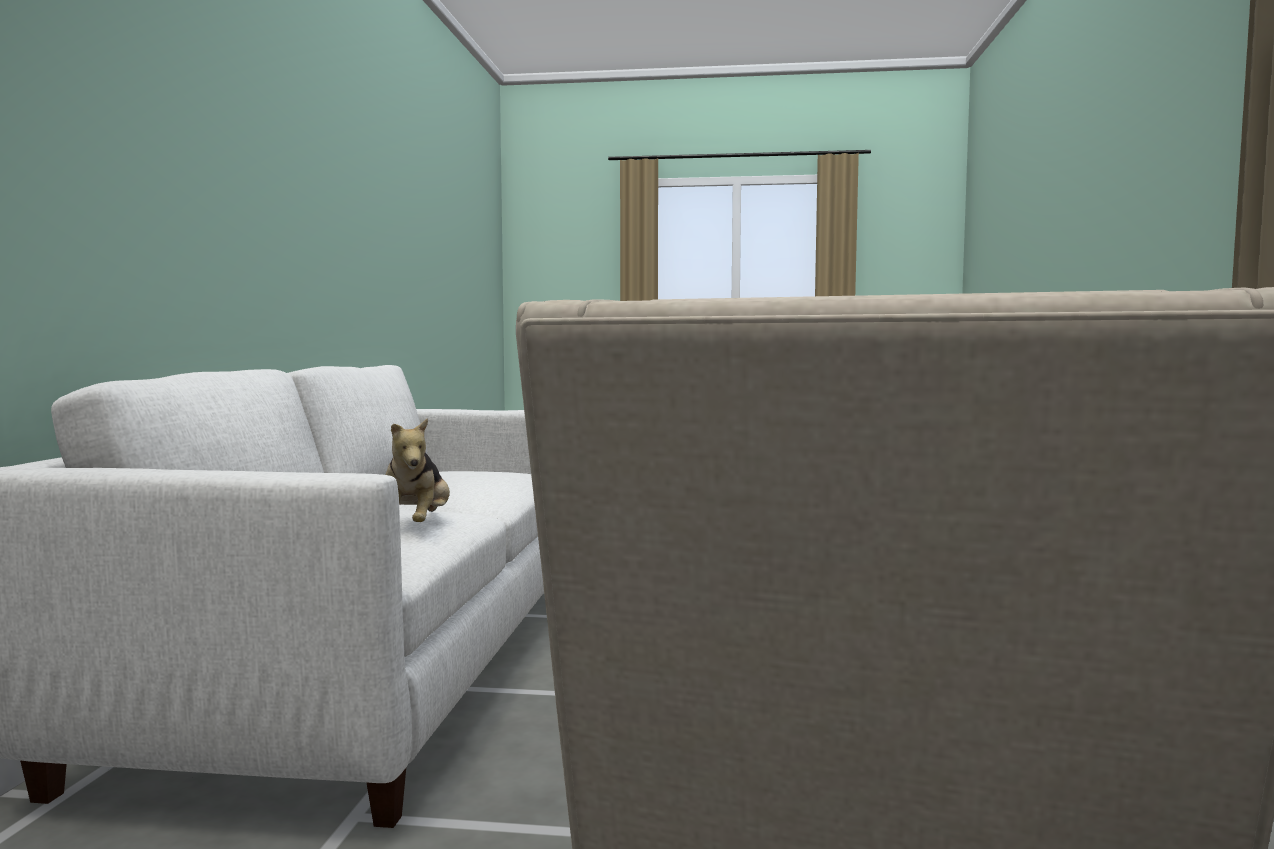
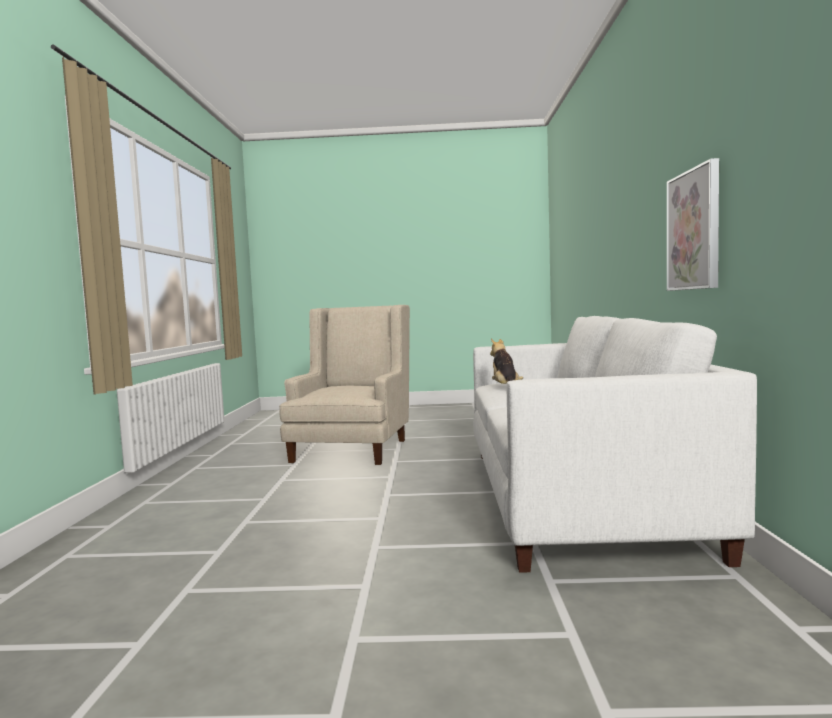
camera: 175 degrees right, 0 degrees up
(253, 249) = (694, 230): none -> picture

